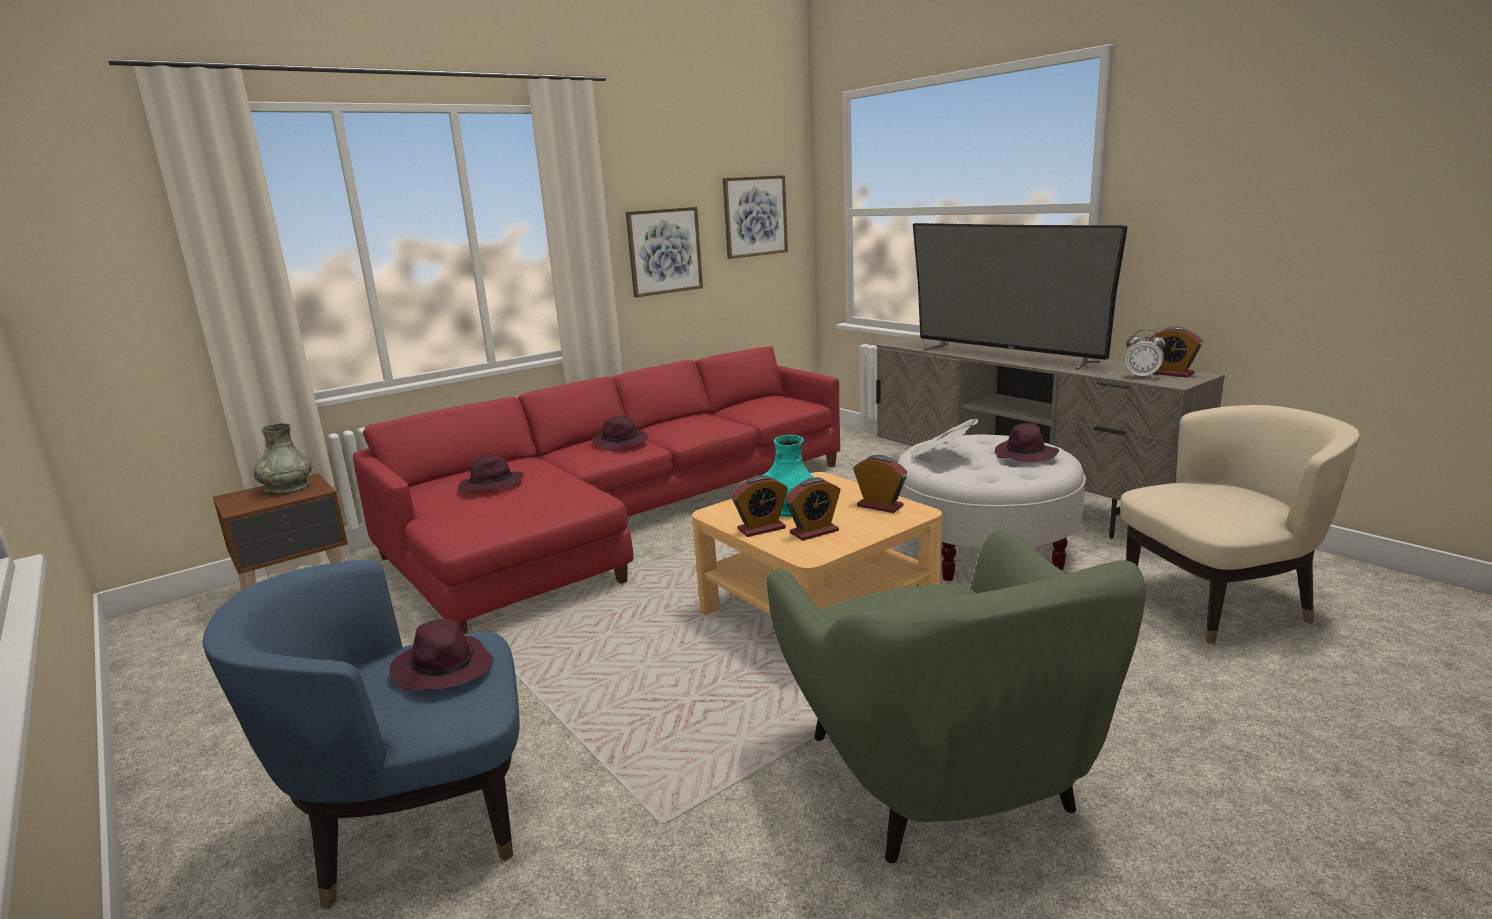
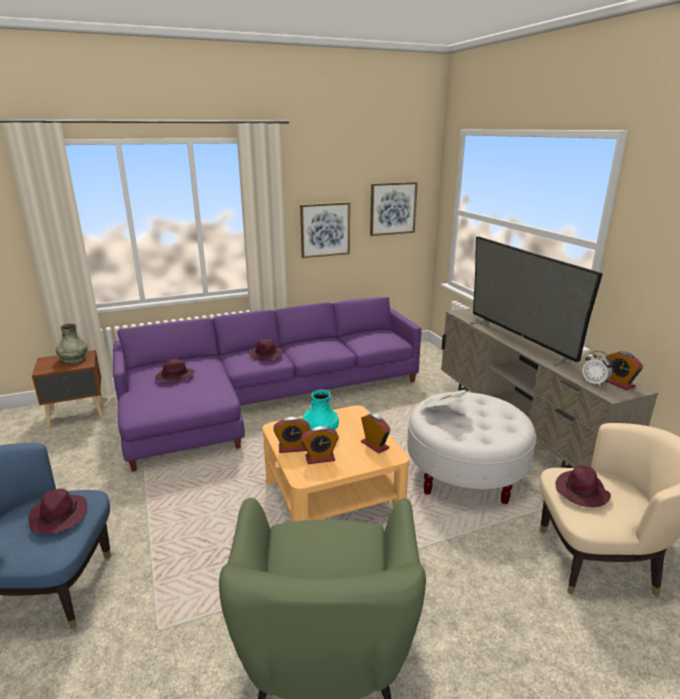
camera: 15 degrees right, 5 degrees up
(617, 521) = (262, 399): red sofa -> purple sofa
(1026, 455) = (498, 422): purple hat -> purple hat (581, 492)

